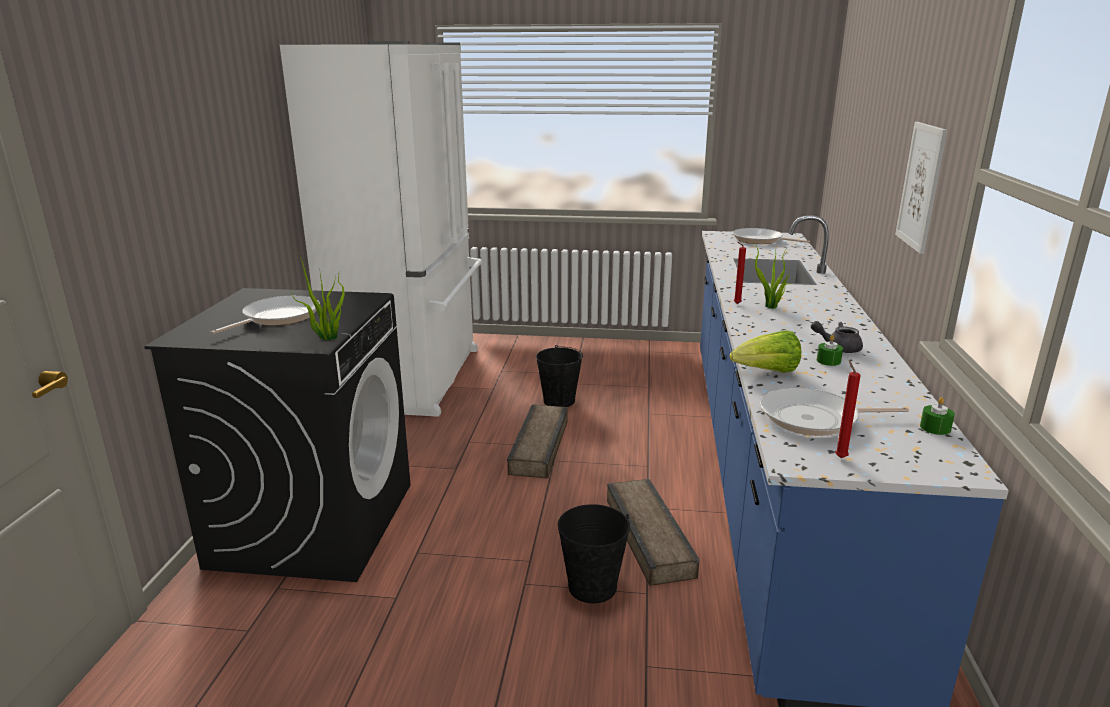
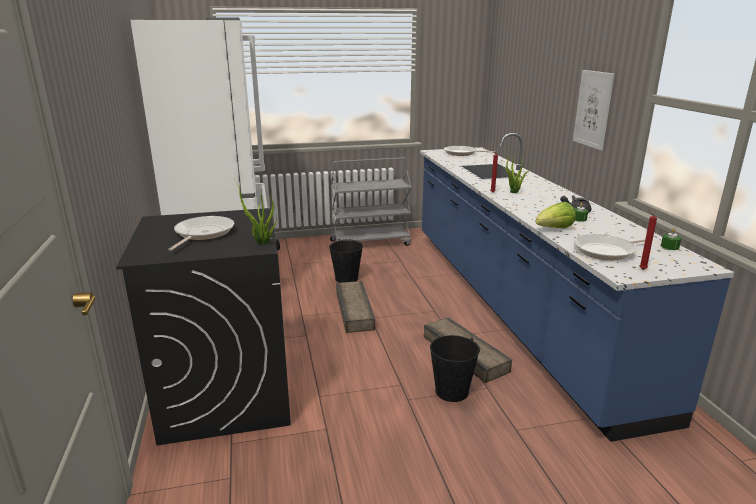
camera: 20 degrees left, 0 degrees up
(625, 355) = (370, 243): none -> grey cart

